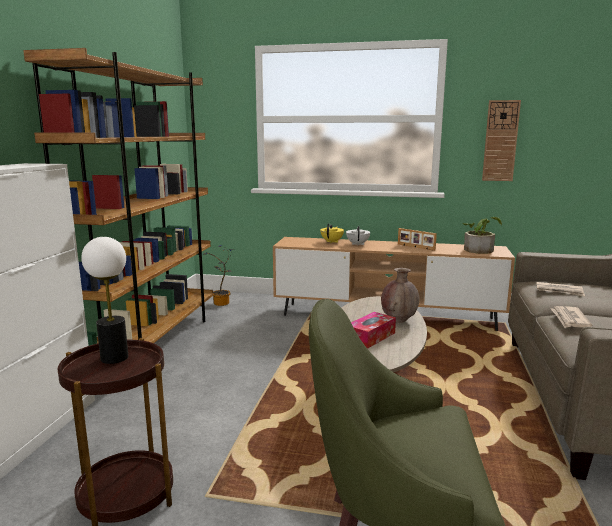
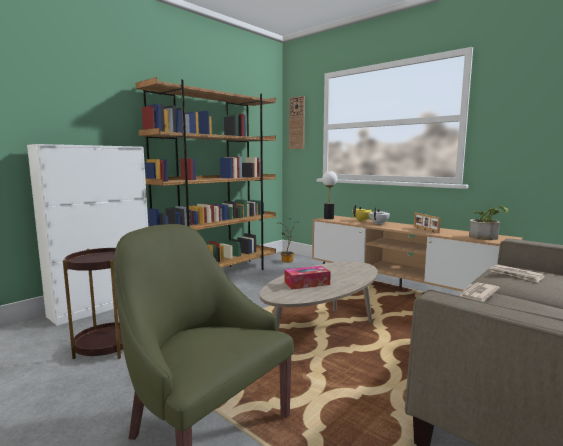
camera: 30 degrees right, 5 degrees down
(115, 358) = (107, 256): table lamp -> table lamp (329, 218)
(398, 320) = (348, 278): brown vase -> none
(500, 141) = (525, 135): wall clock -> wall clock (297, 123)

